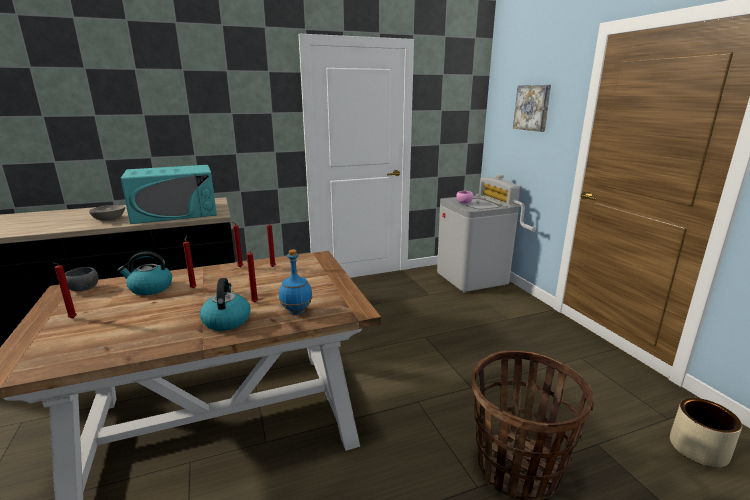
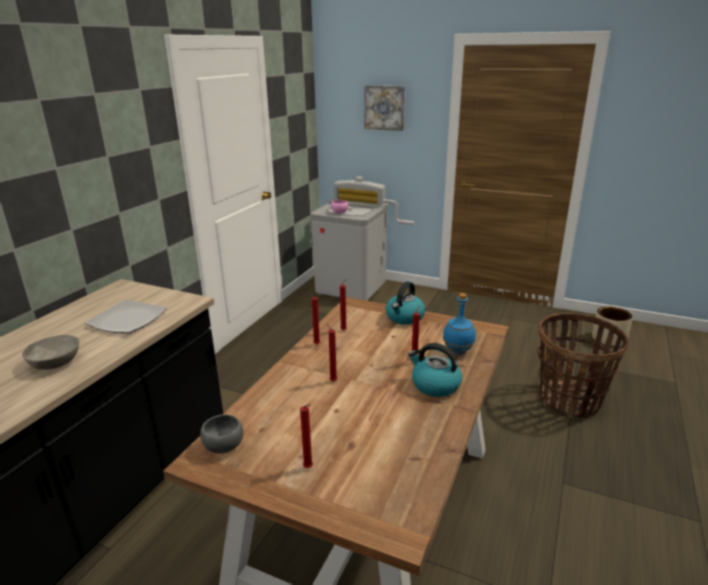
camera: 45 degrees left, 5 degrees up
(150, 288) = (293, 404): kettle -> kettle (404, 317)
(175, 213) = (127, 319): turquoise microwave -> plate

